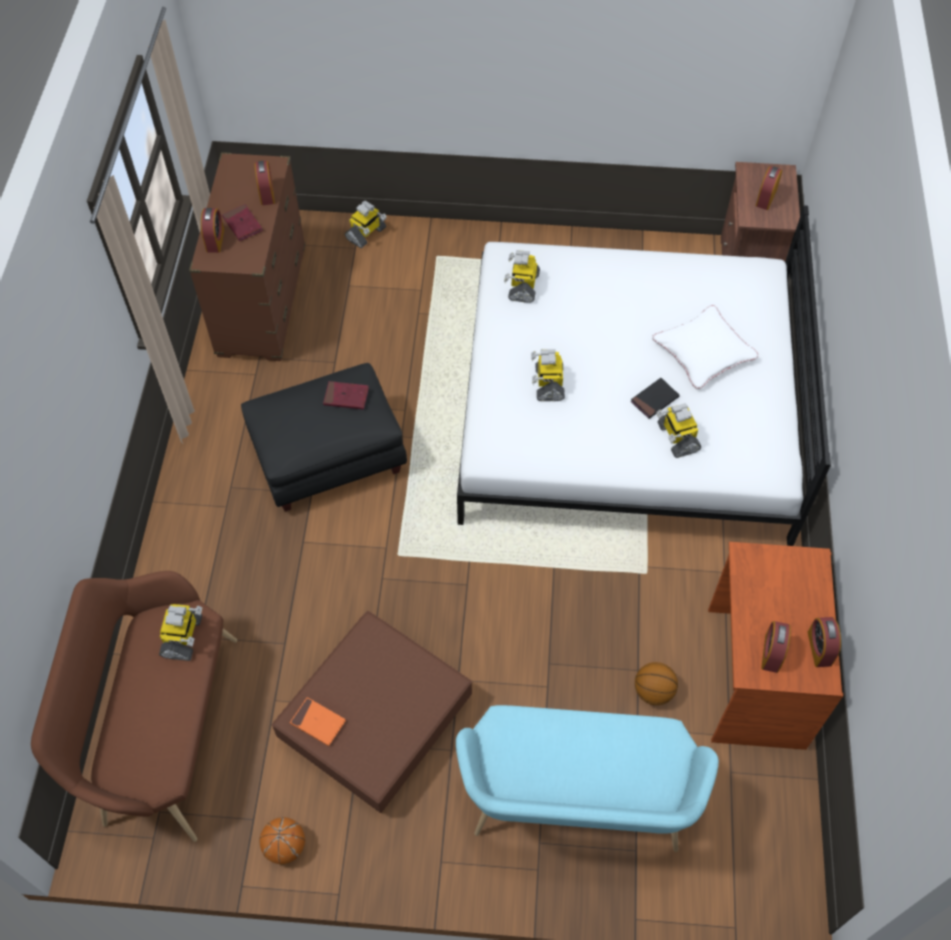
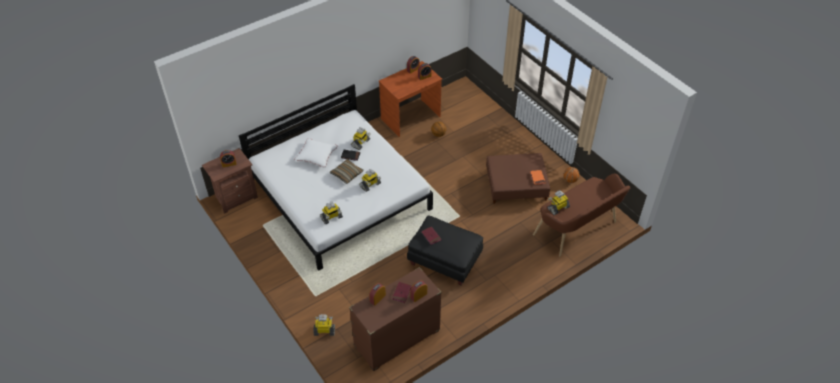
camera: 130 degrees left, 10 degrees down
(576, 806) = (489, 132): turquoise bench -> none
(609, 367) = (347, 174): none -> pillow

